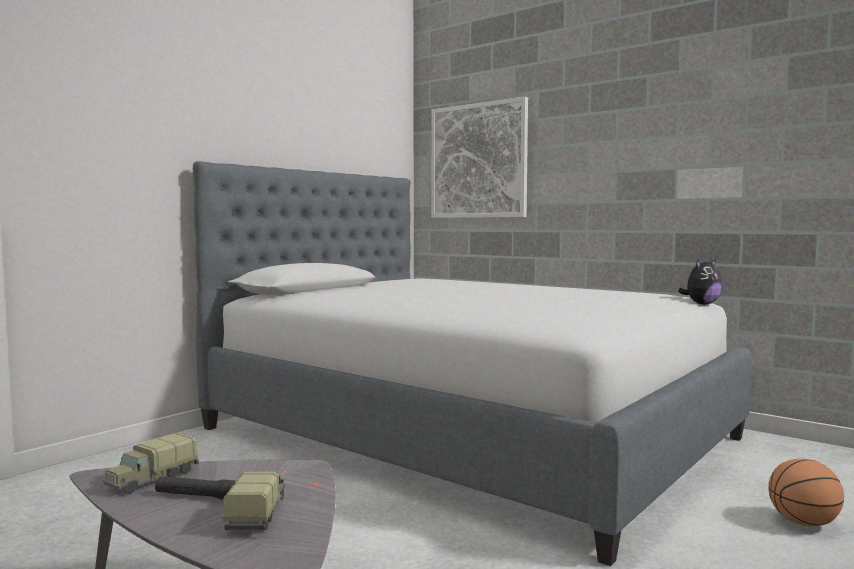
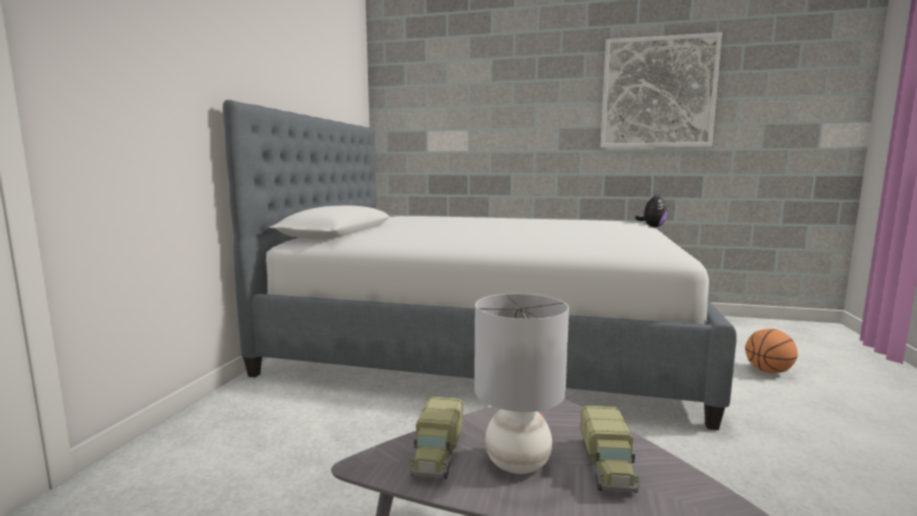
camera: 25 degrees left, 5 degrees up
(196, 496) = (516, 462): black flashlight -> grey table lamp
(258, 514) = (607, 466): toy truck -> toy truck turned 150 degrees counterclockwise
(478, 161) = (436, 115): picture -> picture (657, 93)

